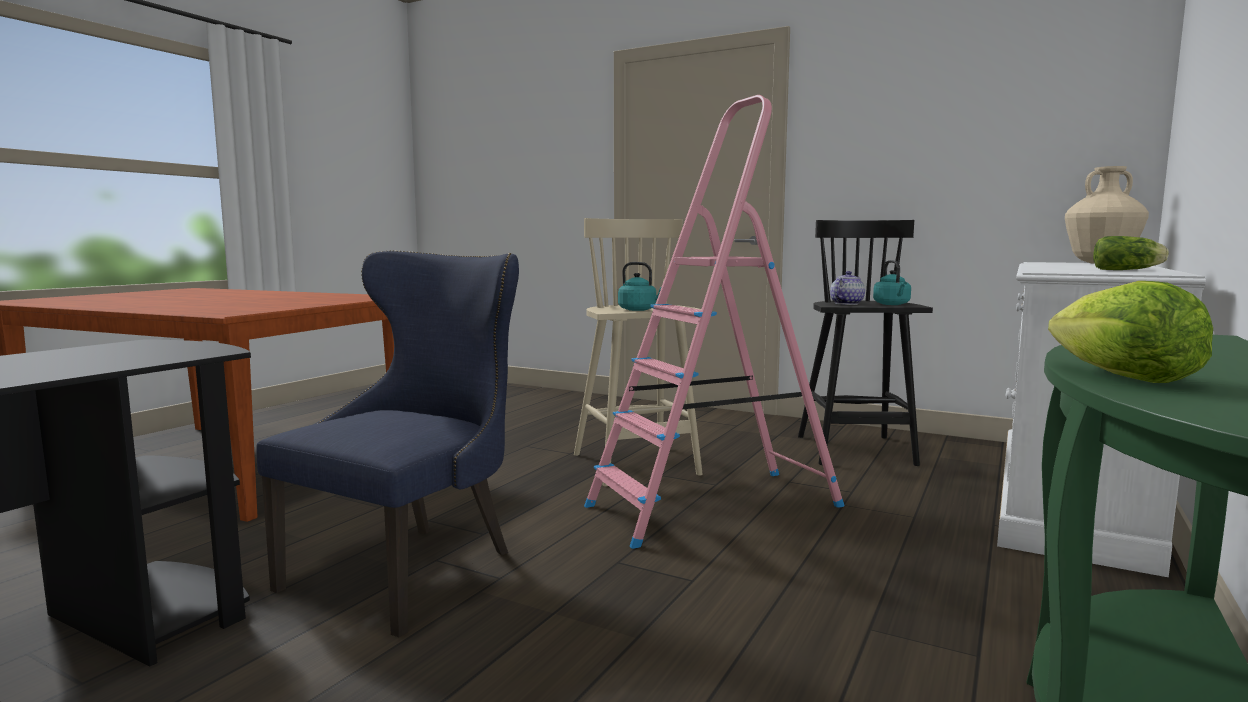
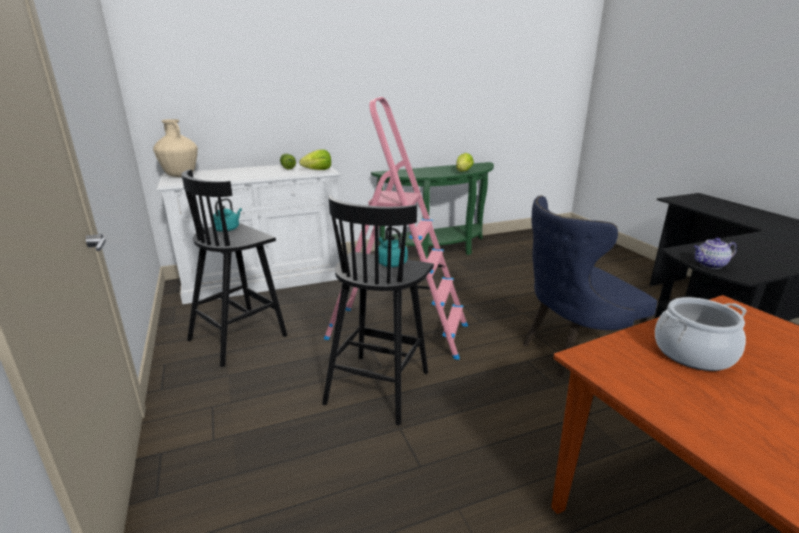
camera: 140 degrees left, 15 degrees up
(304, 301) = (693, 353): none -> cooking pot
(637, 465) = (379, 384): beige stool -> black stool
(846, 303) = (240, 237): teapot -> teapot (710, 265)
(1065, 271) = (318, 170): none -> lettuce

